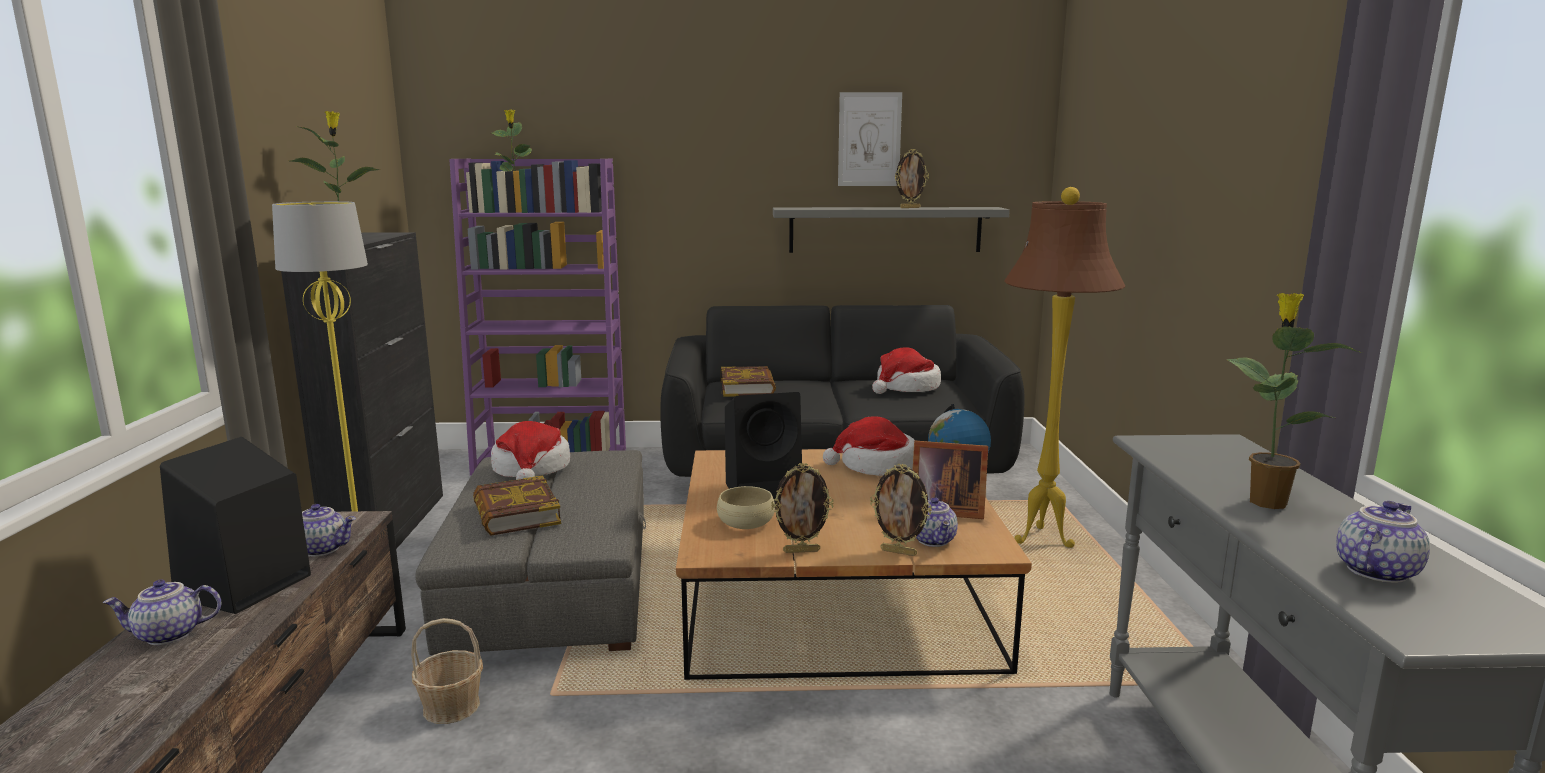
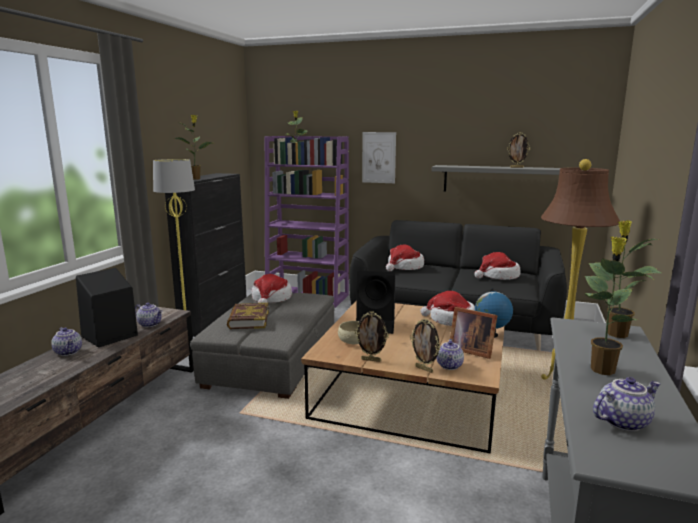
camera: 20 degrees right, 0 degrees up
(168, 635) = (69, 352): teapot -> teapot turned 135 degrees counterclockwise
(452, 707) = (194, 409): basket -> none
(748, 387) = (404, 267): book -> hat
(869, 139) = (495, 126): picture -> picture (378, 157)
(1223, 449) = (615, 334): none -> potted plant

